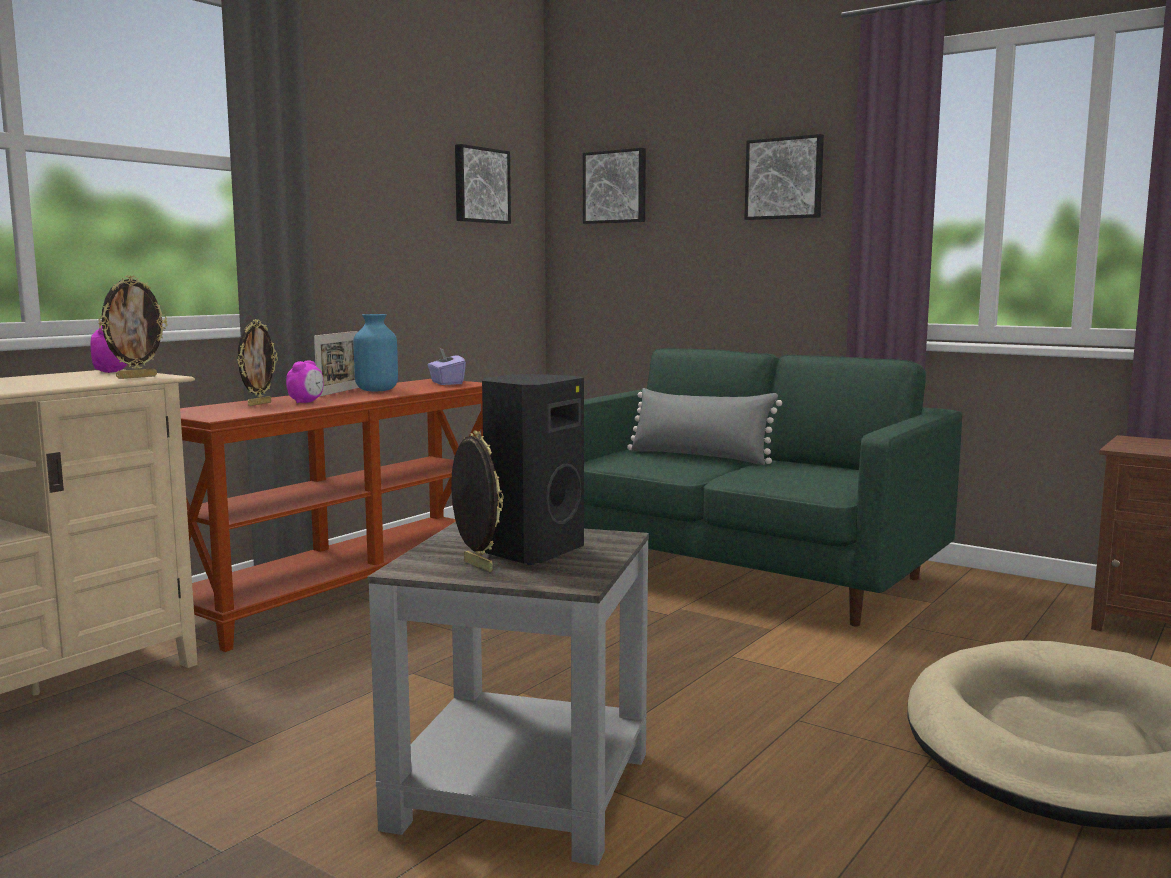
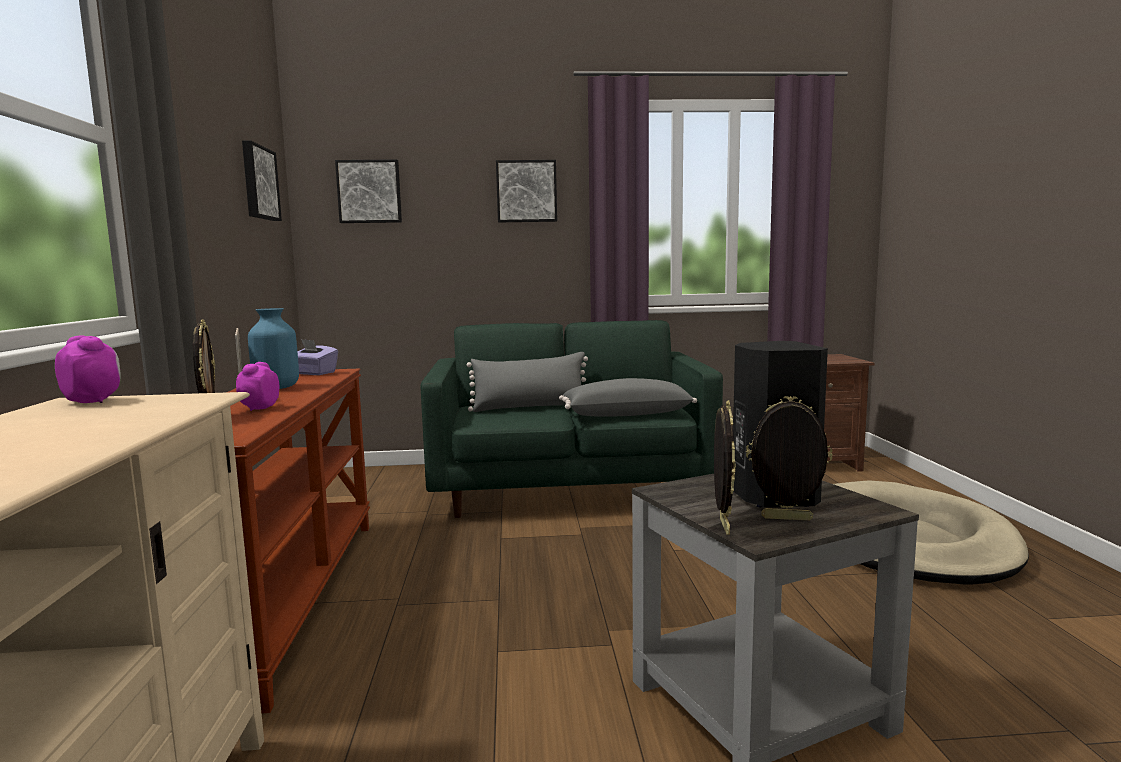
camera: 40 degrees left, 0 degrees up
(136, 377) = (181, 401): picture frame -> picture frame (722, 526)
(306, 402) = (259, 408): alarm clock -> alarm clock turned 150 degrees counterclockwise
(779, 480) = (626, 414): none -> grey pillow

